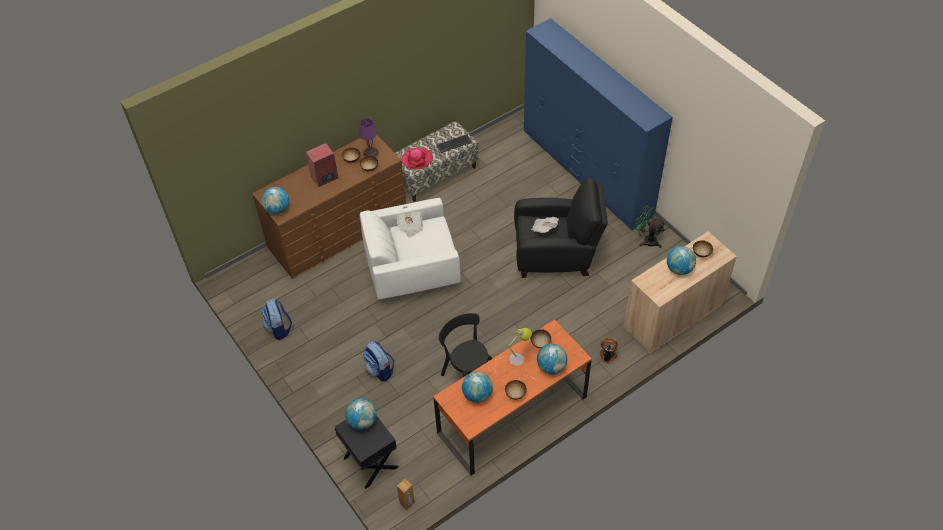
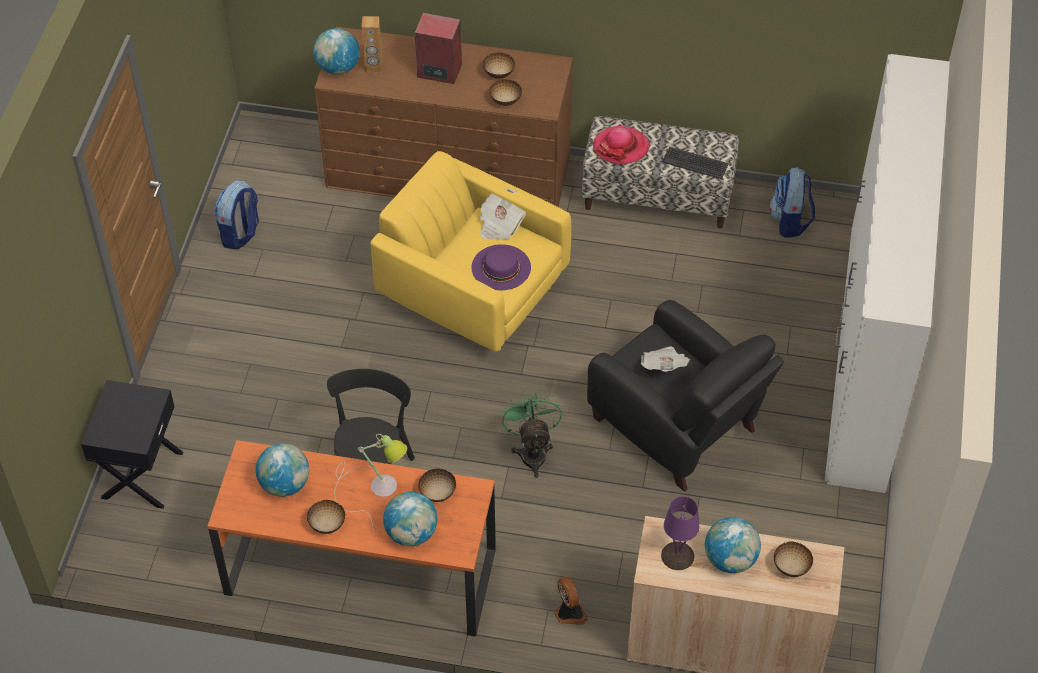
camera: 45 degrees right, 0 degrees up
(362, 421) = (140, 401): globe -> none
(370, 153) = (531, 83): purple table lamp -> purple table lamp (677, 556)
(380, 370) = (284, 379): backpack -> backpack (790, 221)
(407, 503) = (120, 557): brown speaker -> brown speaker (374, 66)
(412, 270) = (473, 292): white armchair -> yellow armchair
(433, 242) = (501, 267): none -> purple hat
(586, 172) = (867, 354): blue wardrobe -> white wardrobe
(646, 240) = (829, 514): green fan -> green fan (532, 451)

